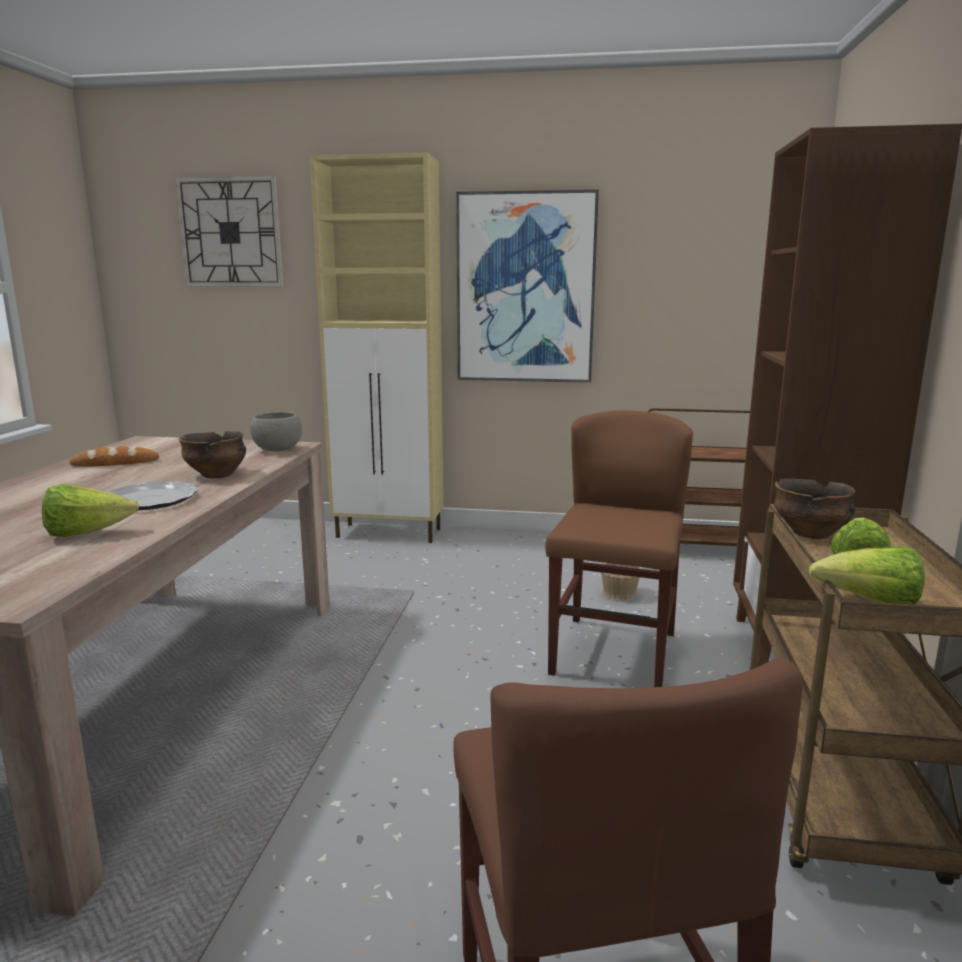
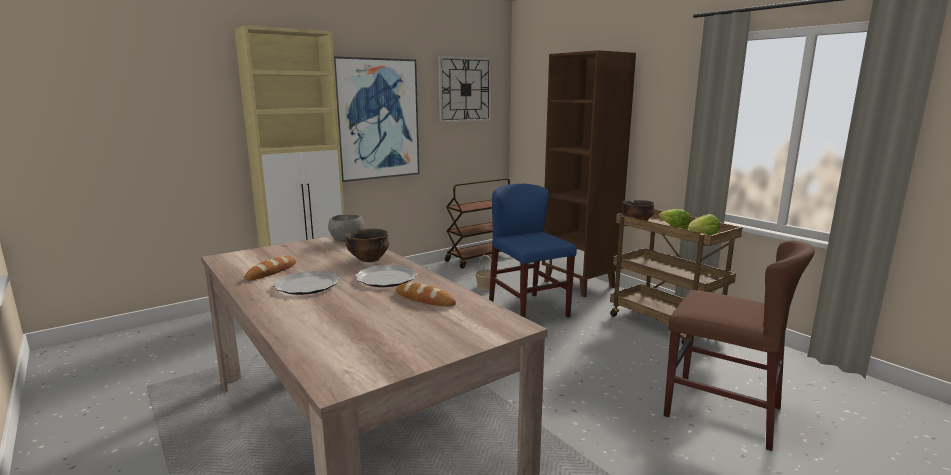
camera: 45 degrees left, 0 degrees up
(83, 484) = (306, 285): none -> plate
(87, 534) = (424, 299): lettuce -> bread
(230, 233) = (140, 80): wall clock -> wall clock (465, 89)
(613, 653) = (528, 310): brown chair -> blue chair

